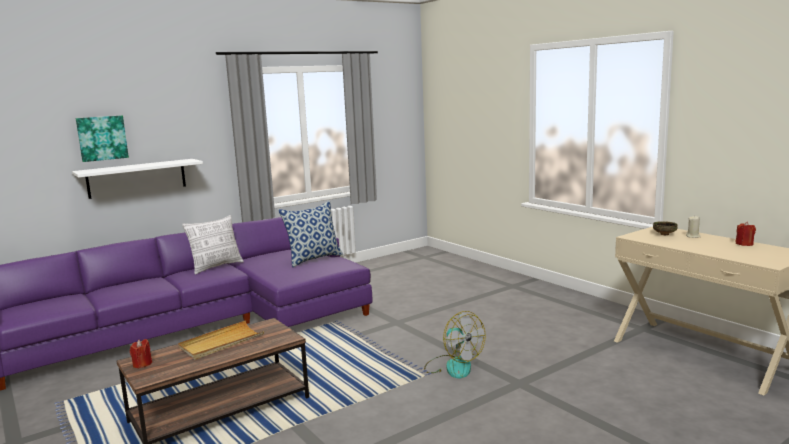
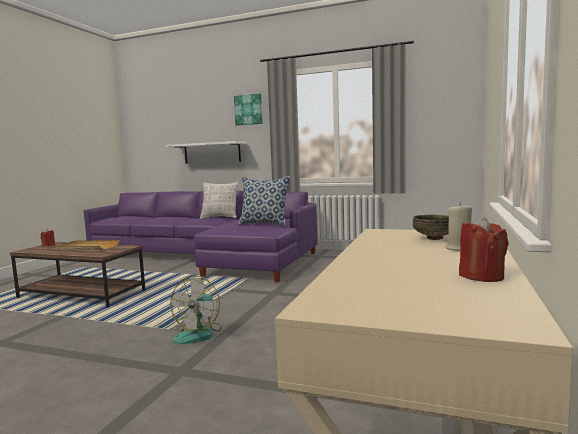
camera: 55 degrees right, 5 degrees down
(102, 138) = (194, 125): picture -> picture (248, 110)

